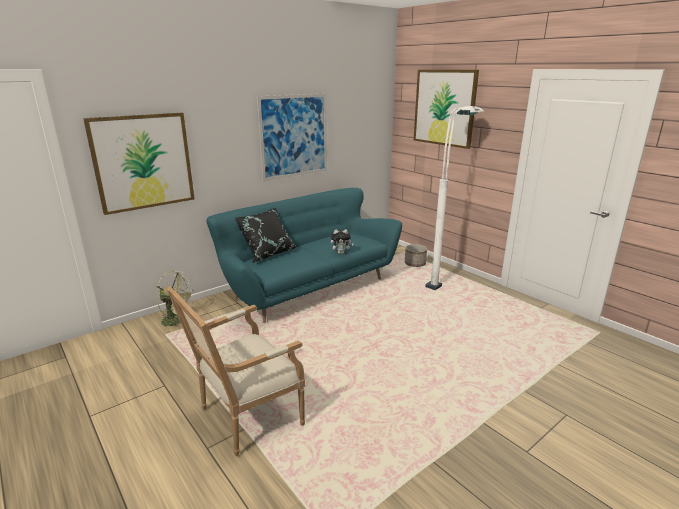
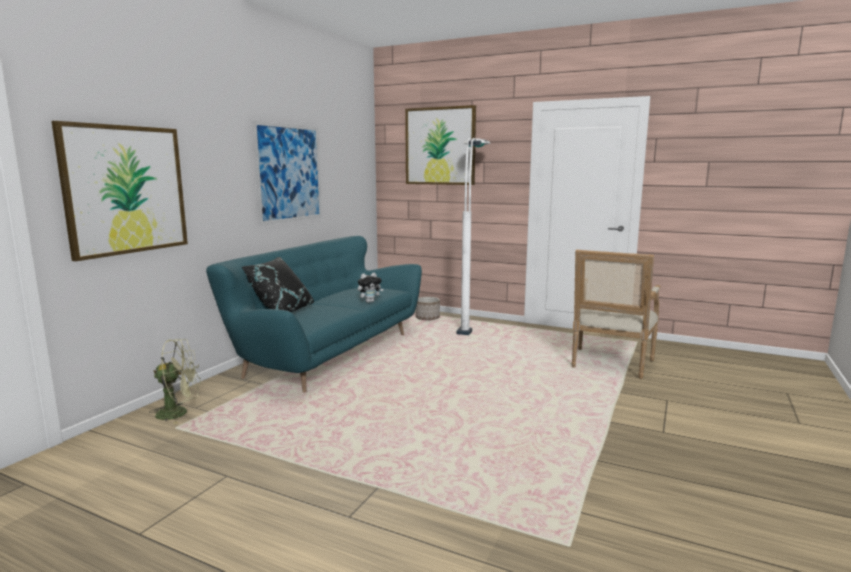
camera: 25 degrees left, 10 degrees down
(245, 417) = (369, 477): armchair -> armchair (609, 365)

